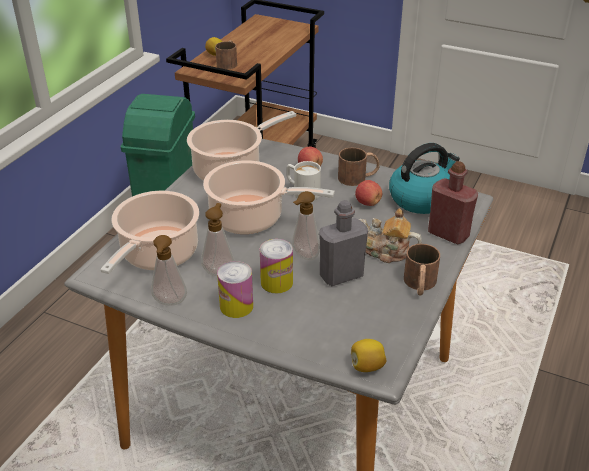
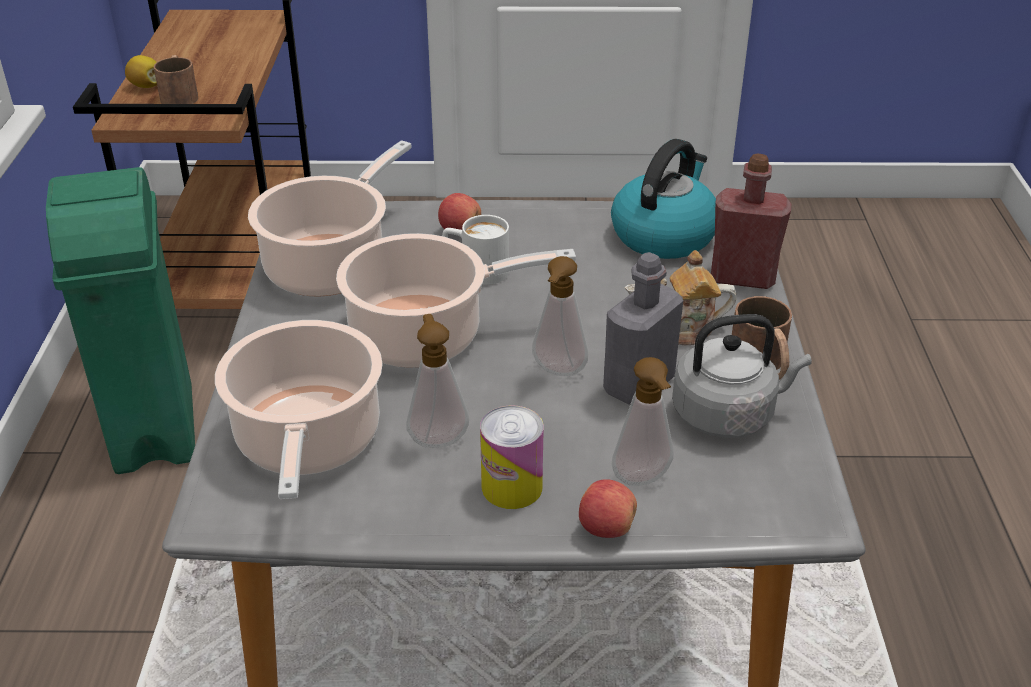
camera: 25 degrees left, 0 degrees up
(169, 303) = (393, 519): soap dispenser -> soap dispenser (643, 480)
(276, 282) = (547, 427): can -> none
(358, 177) = (546, 226): brown mug -> none
(367, 366) = (787, 515): lemon -> none
(368, 203) = (591, 262): apple -> apple (606, 528)
(377, 305) = (728, 415): none -> grey kettle

